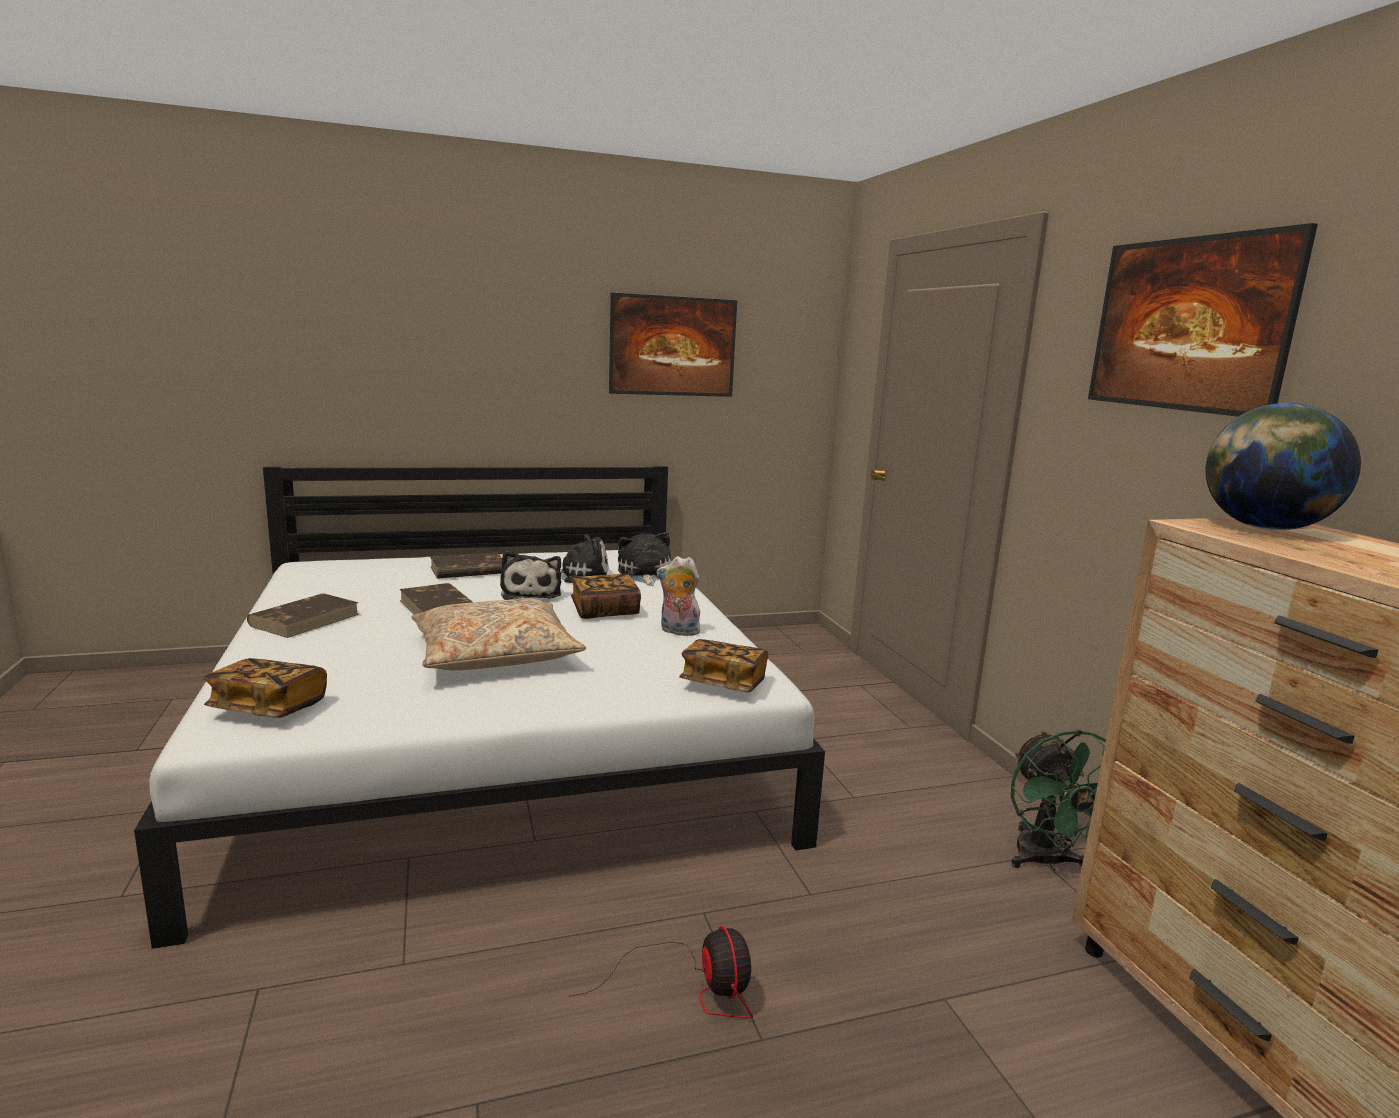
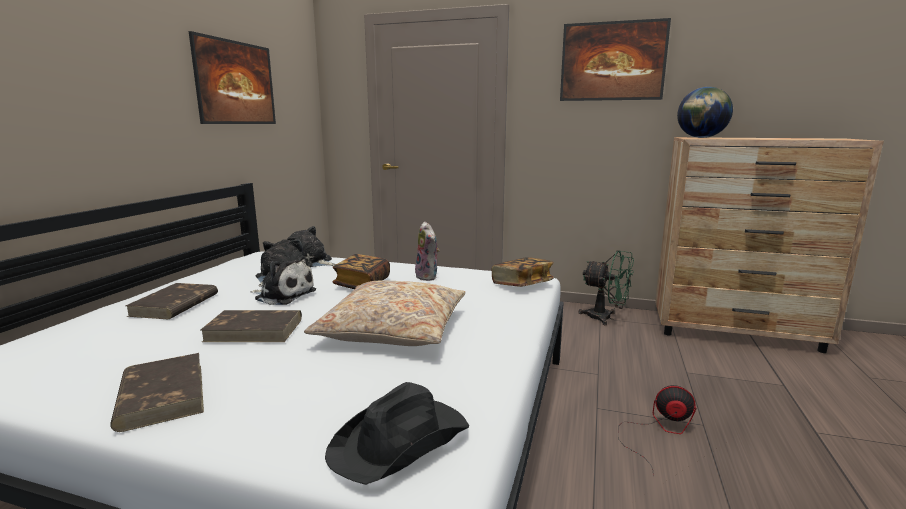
camera: 55 degrees left, 0 degrees up
(268, 708) = (401, 441): book -> black hat
(677, 632) = (428, 277): plush toy -> plush toy turned 75 degrees counterclockwise

